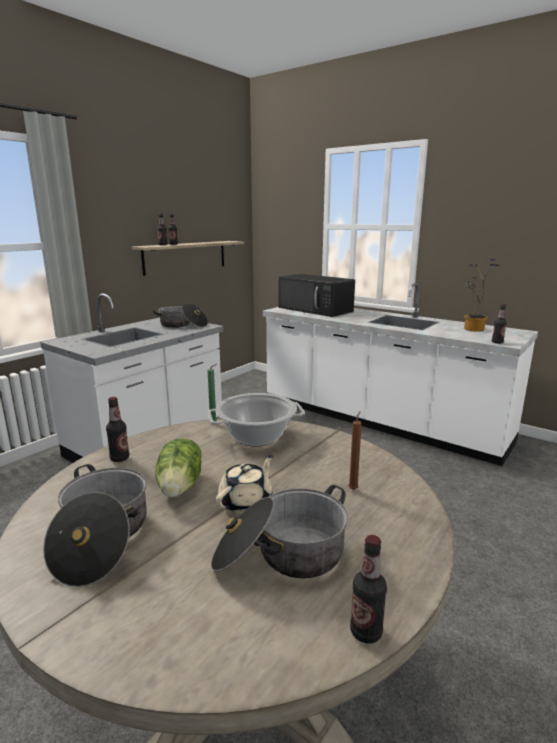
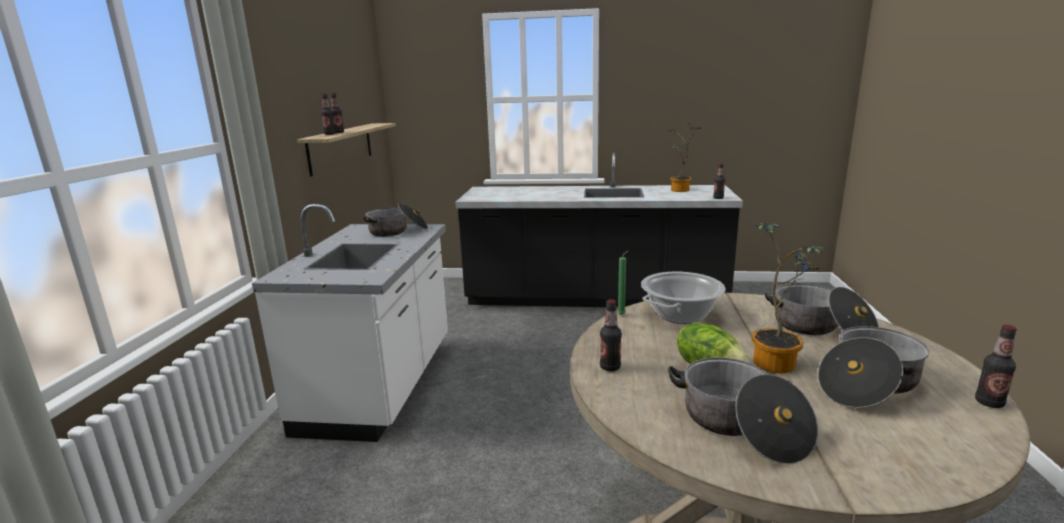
camera: 30 degrees left, 0 degrees up
(246, 502) = (777, 362): beige teapot -> potted plant
(316, 309) = (509, 193): black microwave -> none
(353, 489) = (820, 328): brown candle -> cooking pot
(379, 421) = (594, 299): white counter -> black counter

